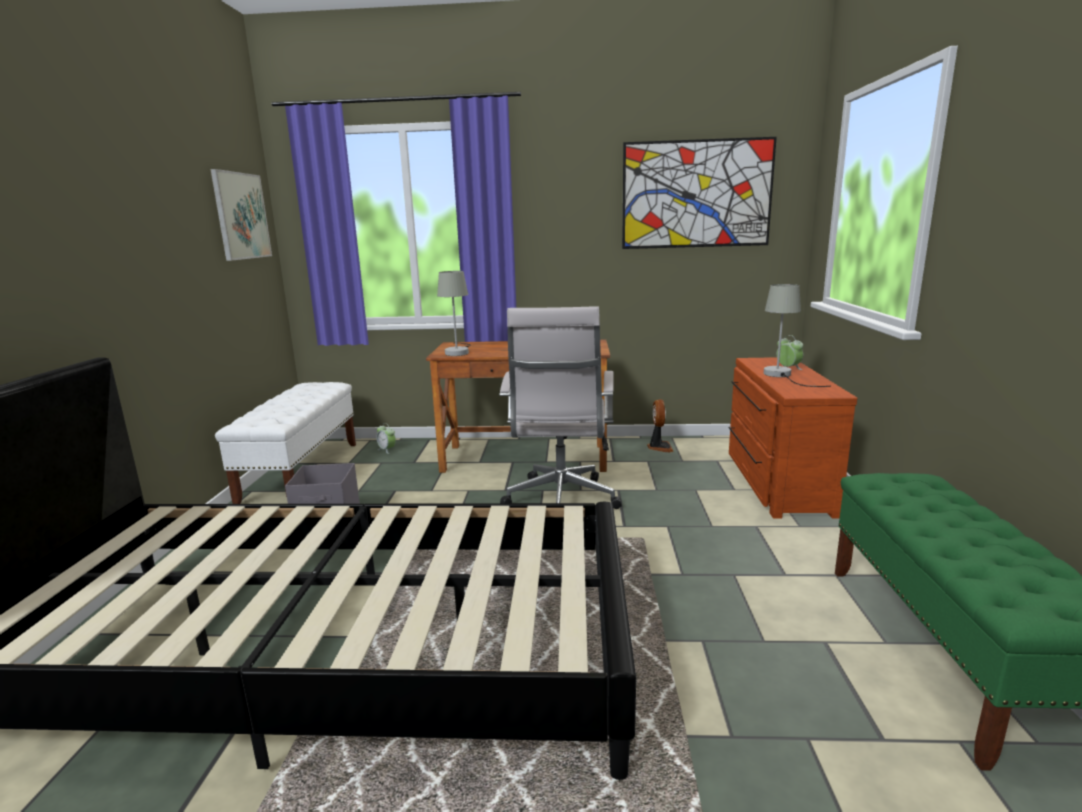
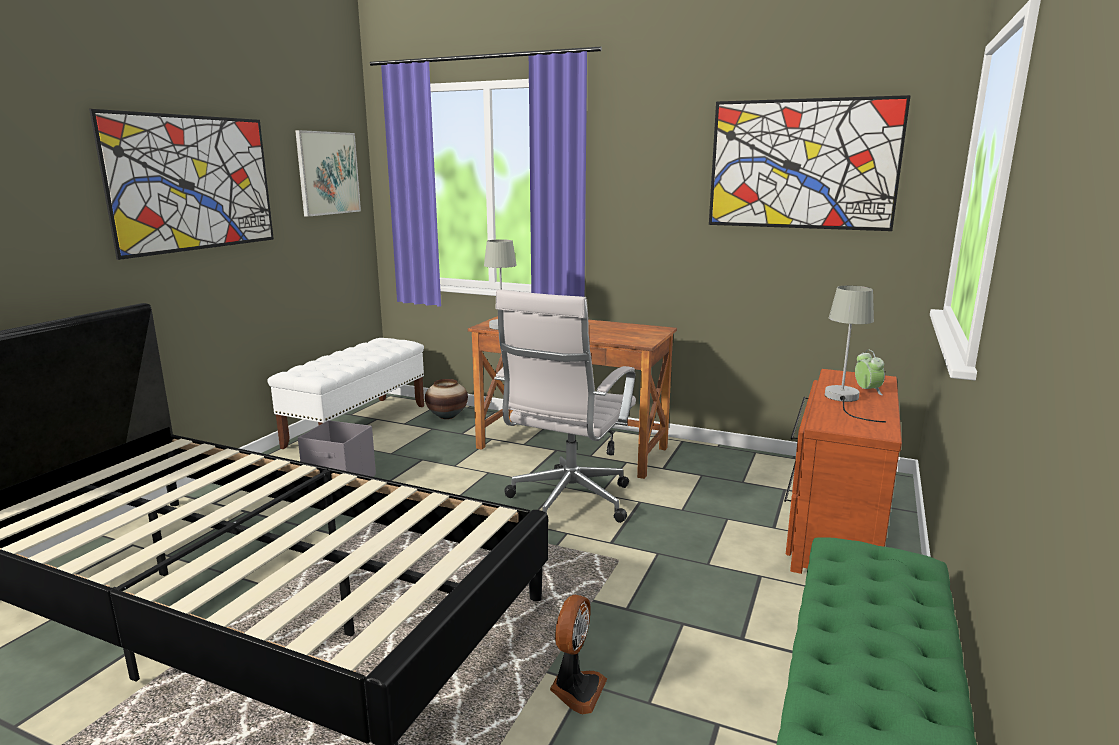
camera: 20 degrees right, 0 degrees up
(126, 221) = (193, 183): none -> picture
(387, 450) = (447, 416): alarm clock -> vase
(659, 447) = (729, 461): fan -> fan (576, 689)

